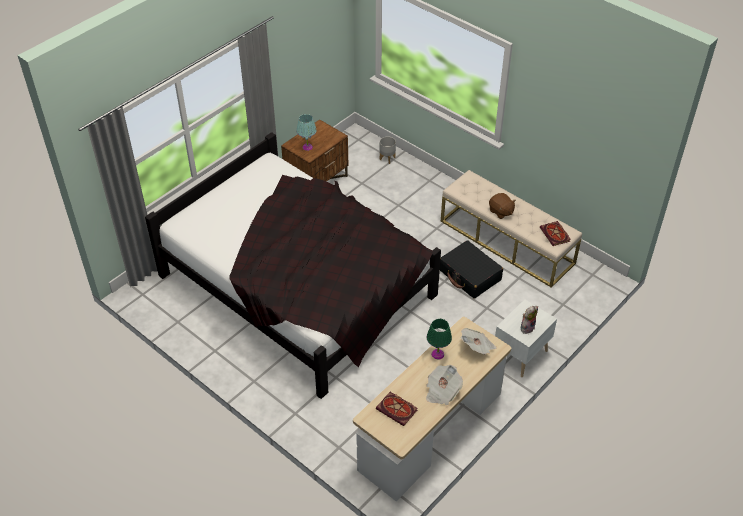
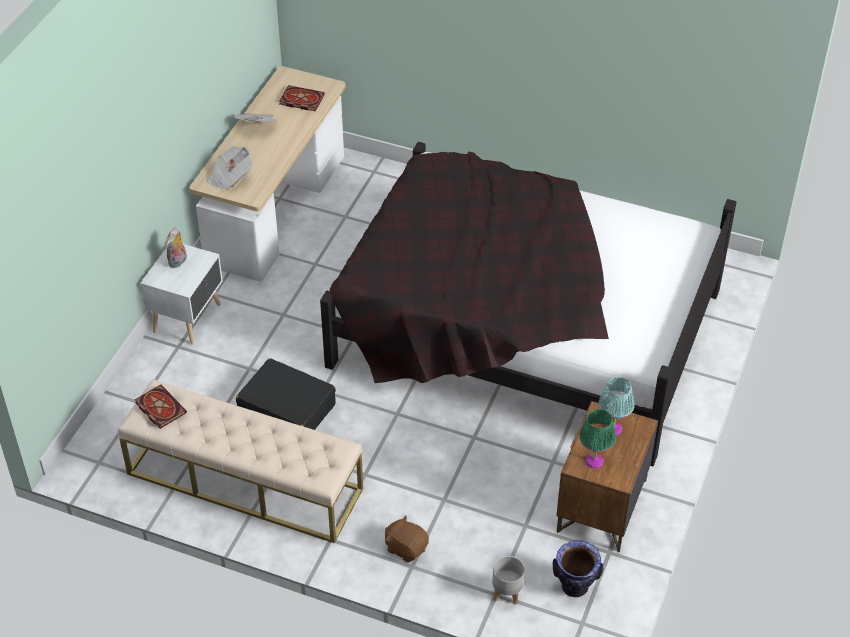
camera: 160 degrees right, 0 degrees up
(353, 153) = (575, 587): none -> vase
(438, 354) = (275, 160): green table lamp -> green table lamp (594, 461)
(501, 212) = (254, 426): brown plush toy -> brown plush toy (406, 548)

